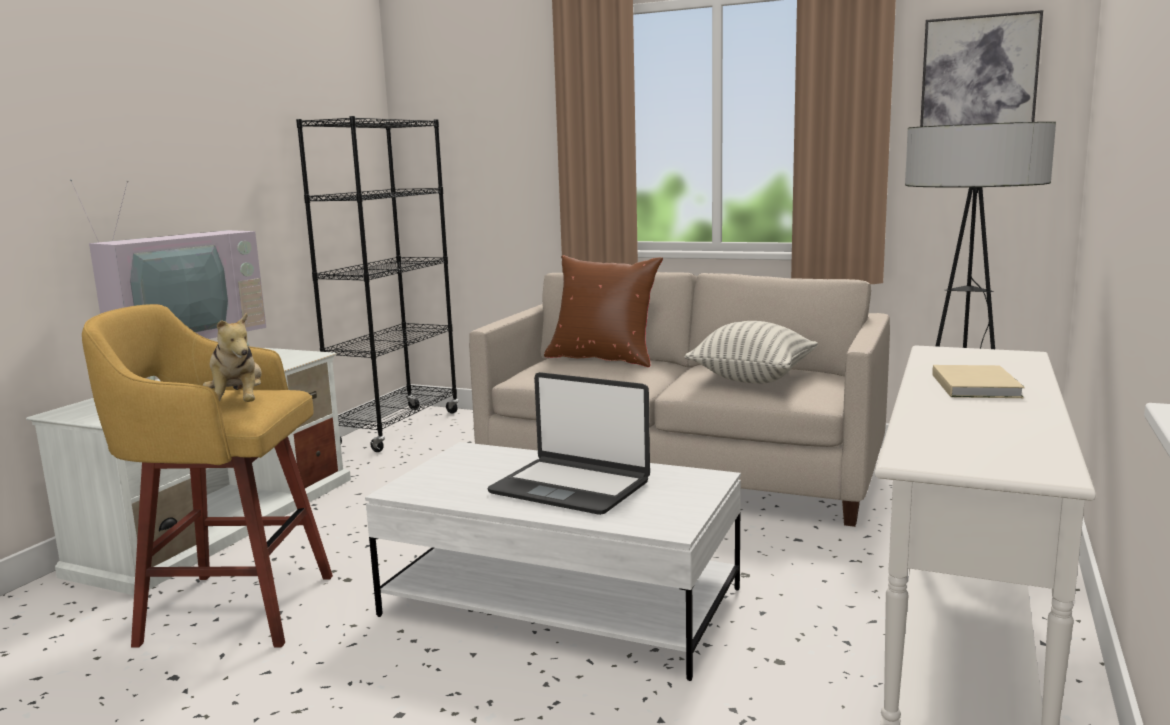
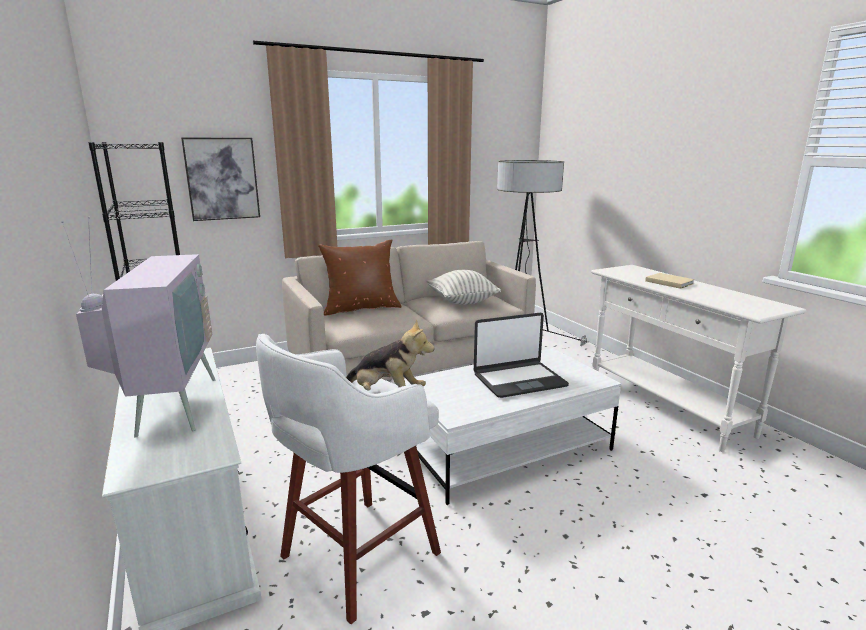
camera: 50 degrees left, 5 degrees up
(232, 609) = (356, 557): yellow stool -> white stool
(978, 84) = (500, 138): picture -> picture (222, 179)

